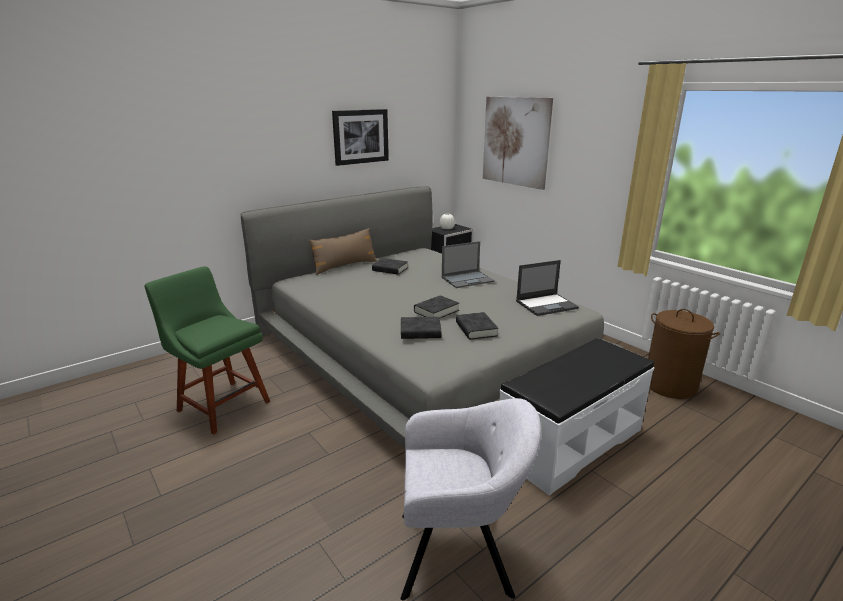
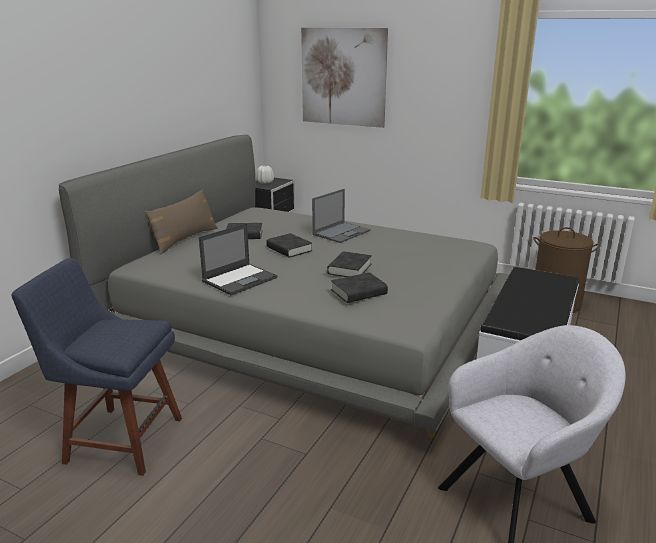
camera: 25 degrees left, 0 degrees up
(221, 404) = (119, 439): green chair -> blue chair
(360, 136) = (172, 77): picture -> none
(476, 329) = (406, 279): black book -> black book (289, 249)
(547, 304) = (443, 244): laptop -> laptop (240, 279)

